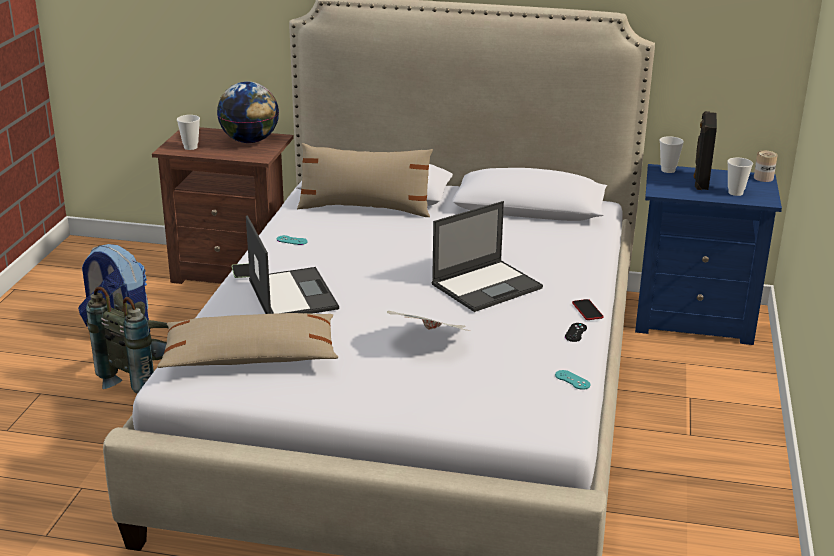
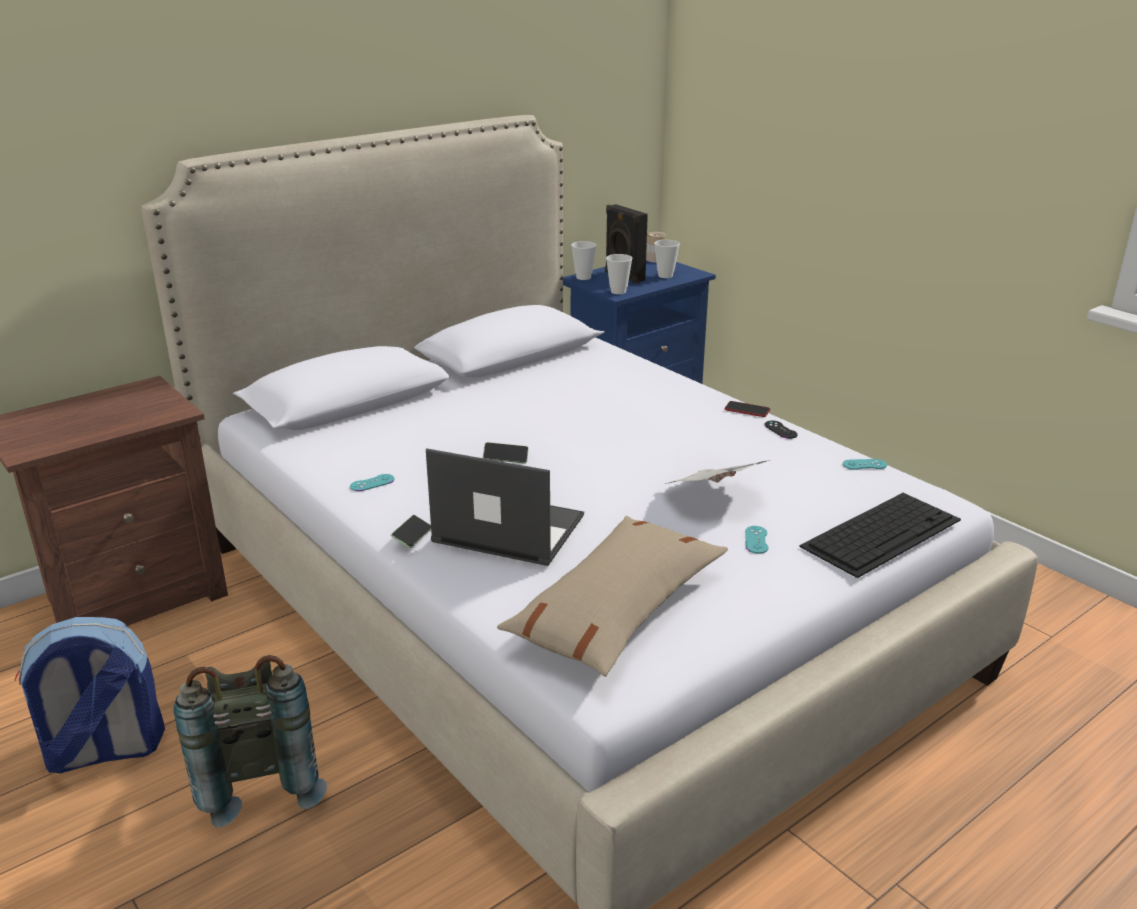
camera: 50 degrees left, 0 degrees up
(190, 147) = (52, 438): cup -> cup (618, 291)
(250, 141) = (120, 401): globe -> none
(365, 208) = (372, 419): beige pillow -> none
(377, 262) = (506, 458): none -> phone
(396, 373) = (756, 540): none -> turquoise game controller
(473, 414) = (882, 532): none -> keyboard
(487, 286) = (640, 429): laptop -> none

